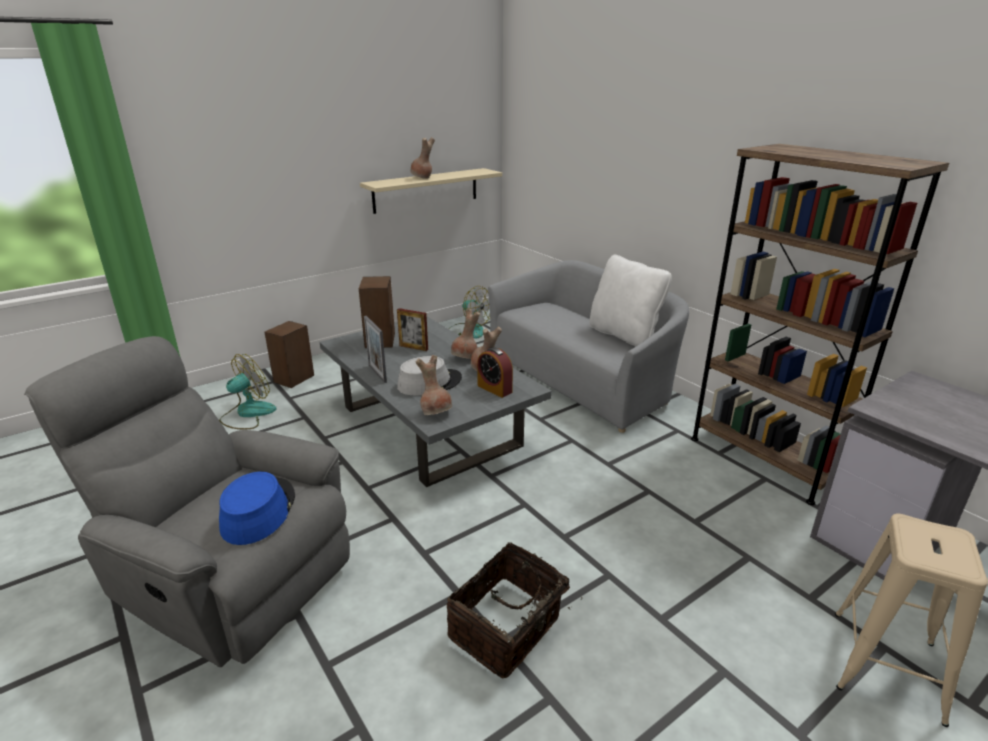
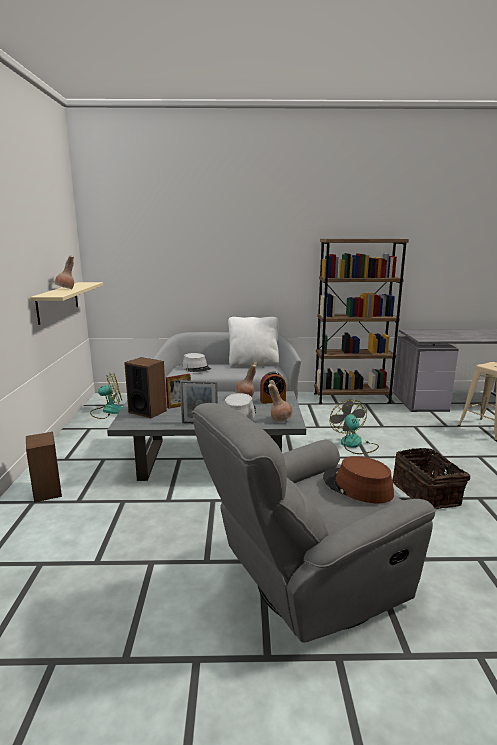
camera: 55 degrees left, 10 degrees down
(247, 414) = (69, 527): fan -> fan (354, 444)
(258, 511) = (357, 486): blue hat -> brown hat
(465, 358) = (221, 397): brown vase -> none
(550, 313) = (196, 368): none -> grey hat

